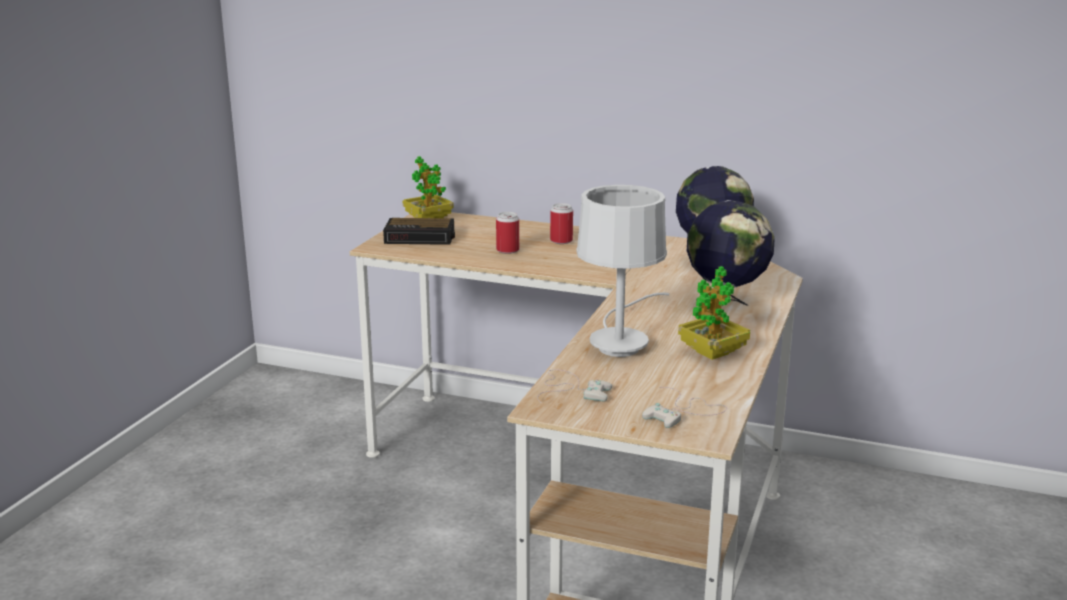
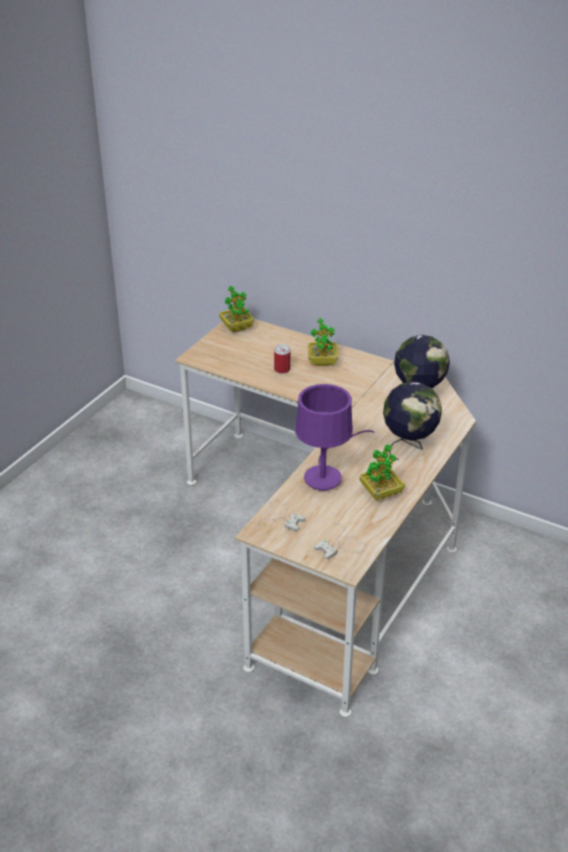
camera: 10 degrees right, 15 degrees up
(421, 237) = (227, 349): alarm clock -> none
(561, 241) = (322, 362): can -> potted plant
(620, 341) = (326, 475): white table lamp -> purple table lamp

